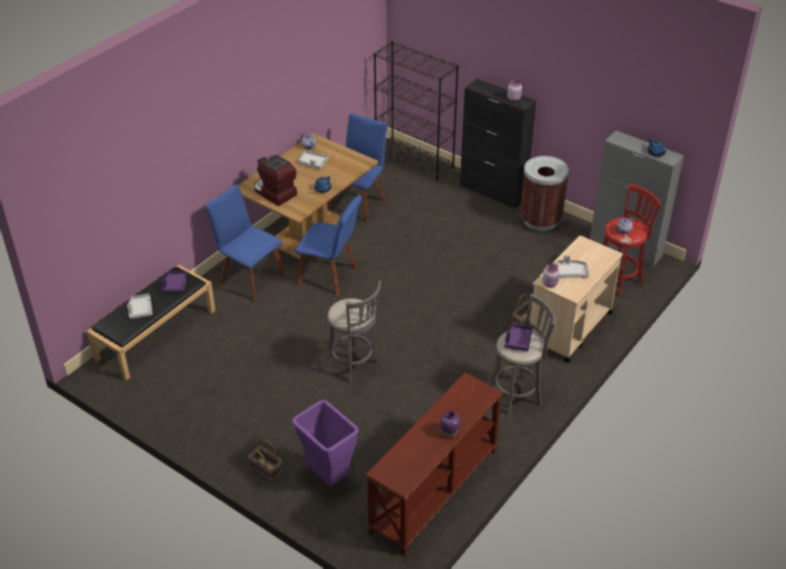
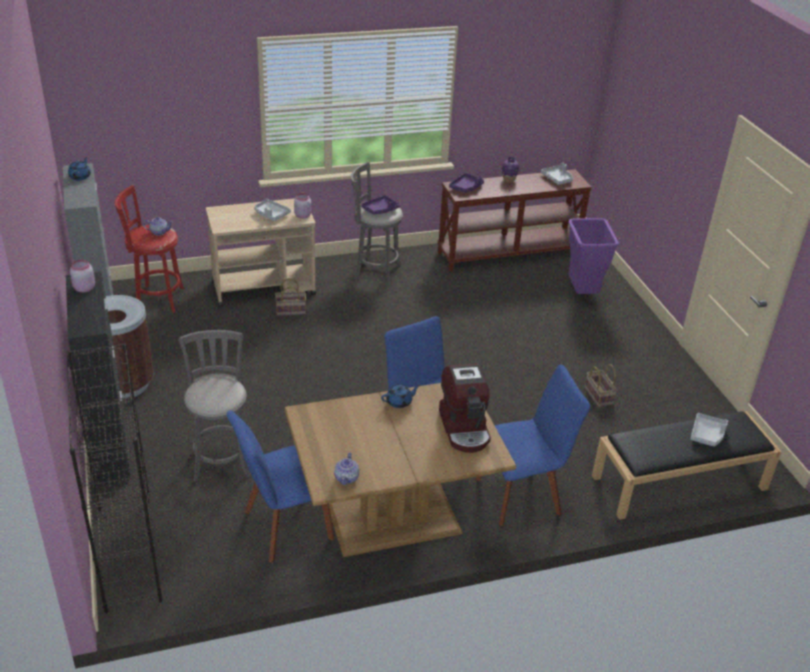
camera: 145 degrees left, 5 degrees down
(175, 285) = (650, 444): purple tray -> purple tray (466, 187)
(249, 278) = (522, 494): blue chair -> blue chair turned 90 degrees counterclockwise
(267, 469) = (629, 318): basket -> basket (597, 395)
(313, 163) = (370, 447): grey tray -> grey tray (557, 179)
(354, 365) = (486, 352): grey stool -> grey stool (221, 460)

